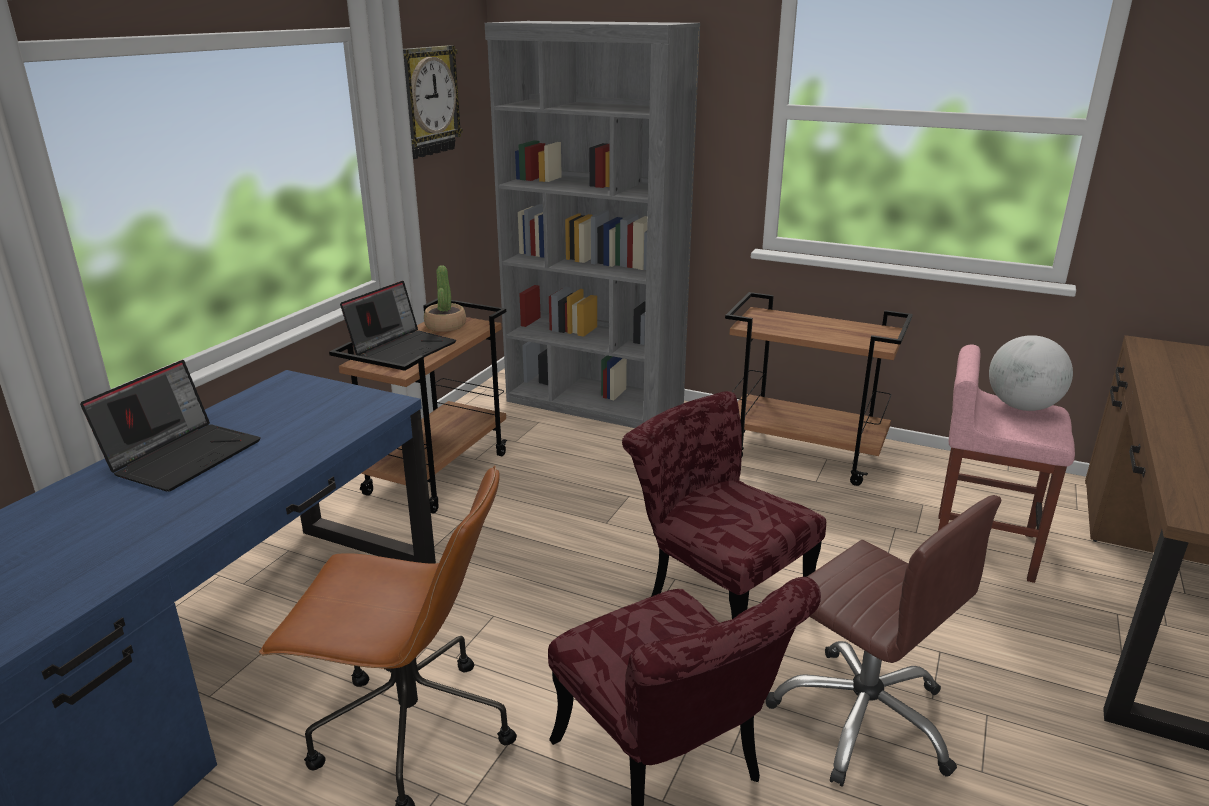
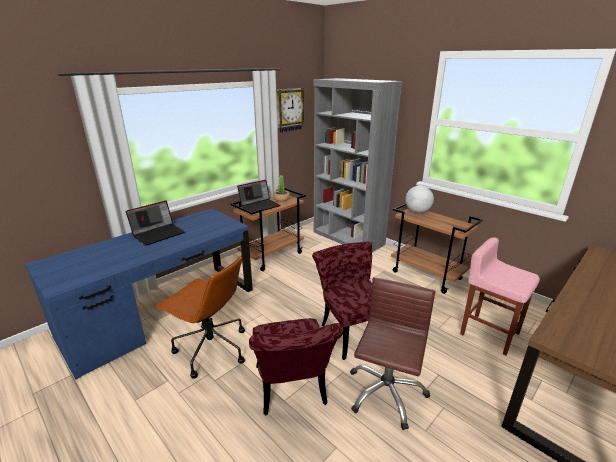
camera: 20 degrees right, 0 degrees up
(863, 718) = (385, 392): brown office chair -> brown office chair turned 135 degrees counterclockwise
(1022, 407) = (514, 271): globe -> globe (417, 211)

